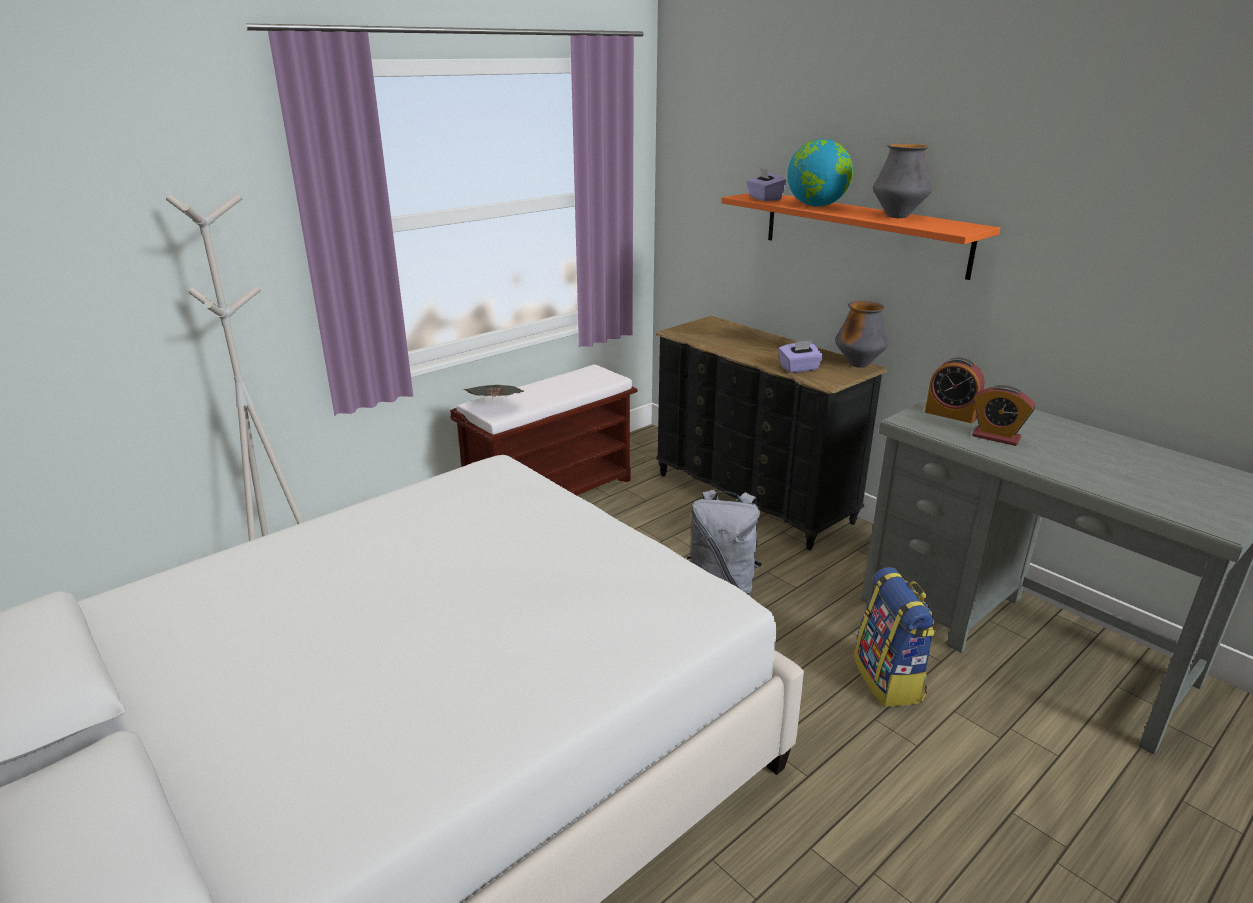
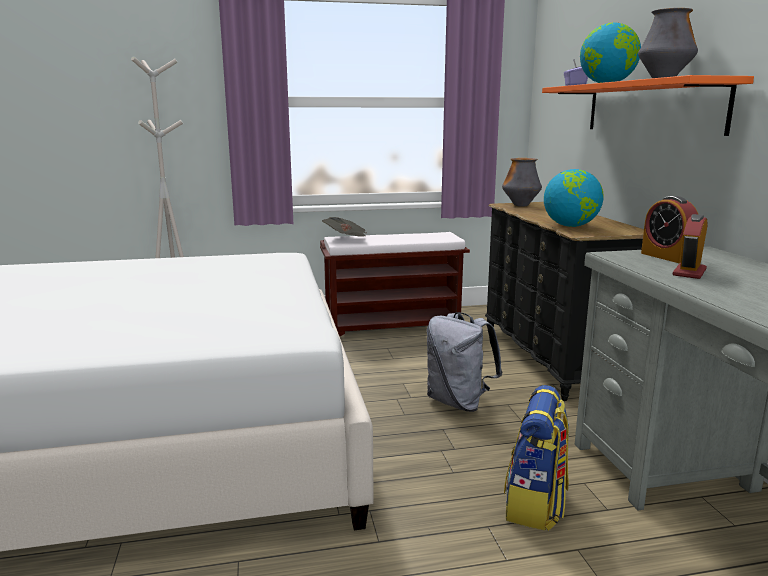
camera: 30 degrees right, 10 degrees down
(799, 368) = (571, 226): purple tissue box -> globe
(858, 365) = (632, 229): vase -> vase (520, 205)
(996, 437) = (689, 272): alarm clock -> alarm clock turned 60 degrees clockwise

